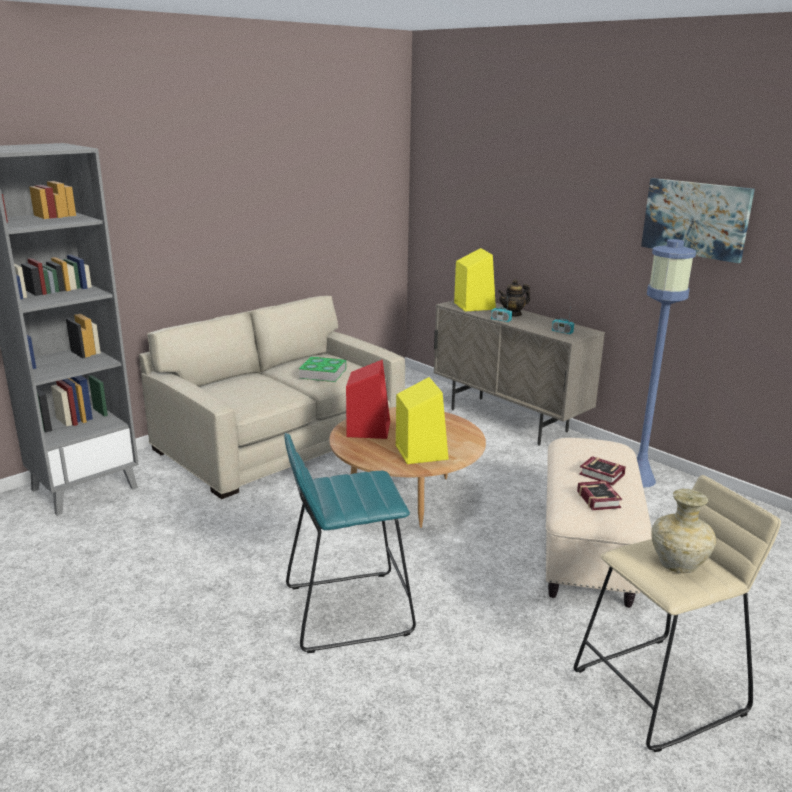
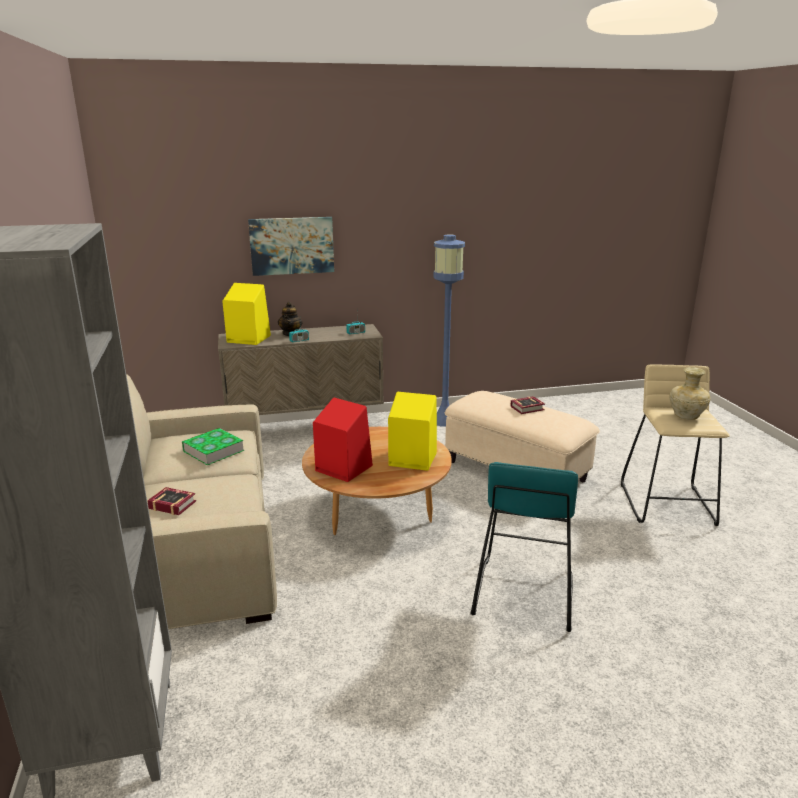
camera: 60 degrees left, 0 degrees up
(598, 498) = (558, 419): book -> book (171, 504)
(695, 219) = (431, 219): picture -> picture (292, 245)

